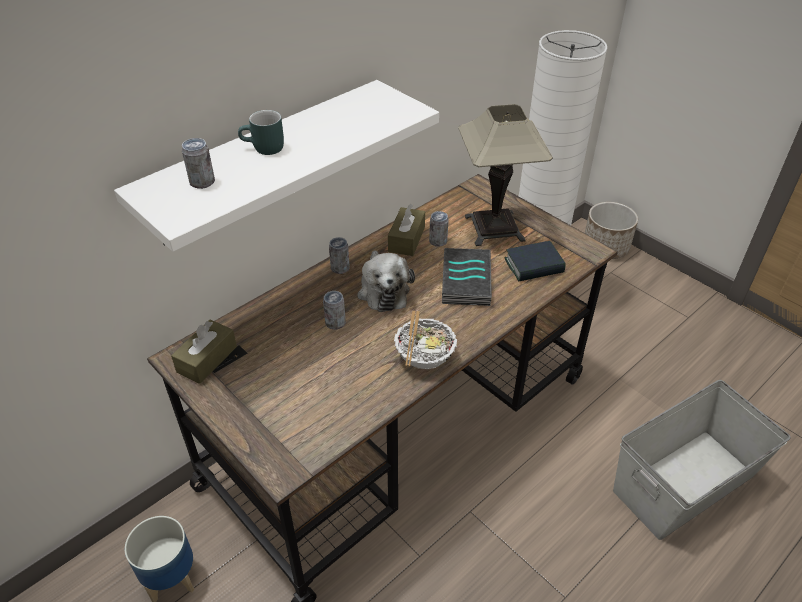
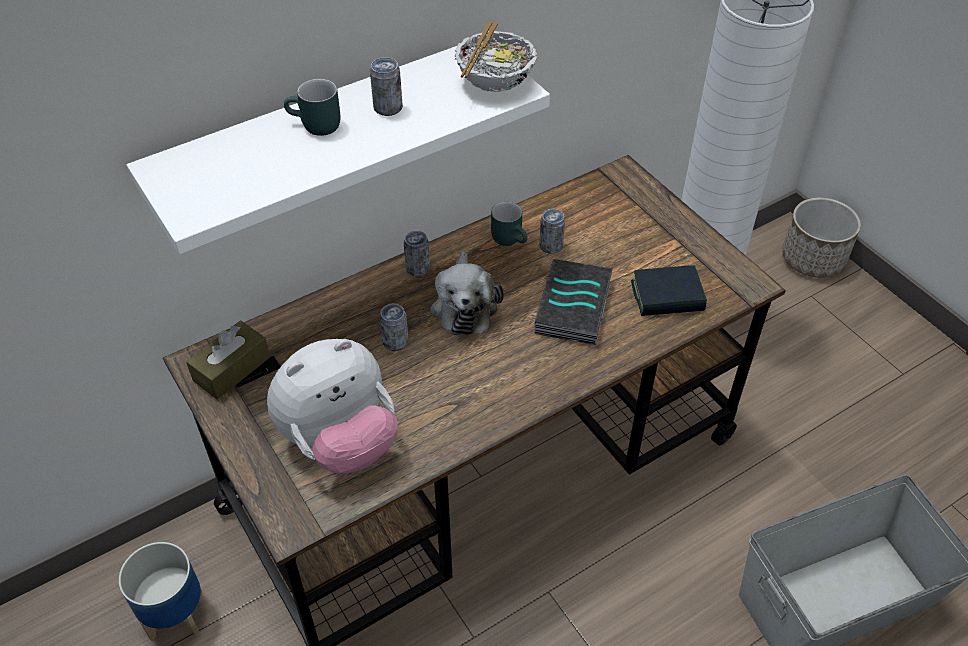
camera: 10 degrees right, 5 degrees up
(202, 182) = (230, 166): can -> can (388, 108)
(309, 402) = (340, 441): none -> plush toy
(406, 239) = (511, 238): brown tissue box -> turquoise mug
(424, 357) = (494, 403): bowl -> bowl (494, 81)
(494, 228) = (629, 236): table lamp -> none

